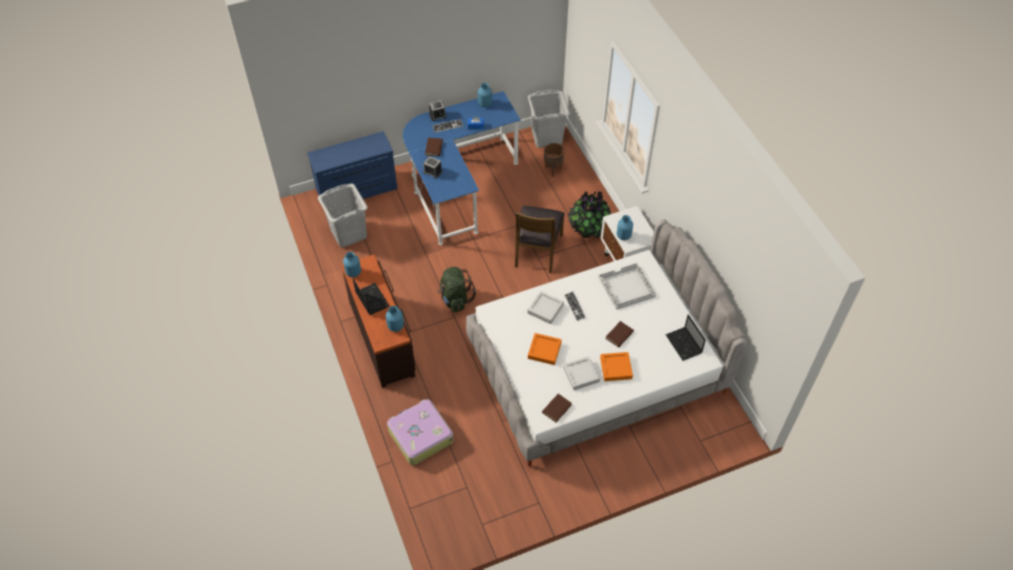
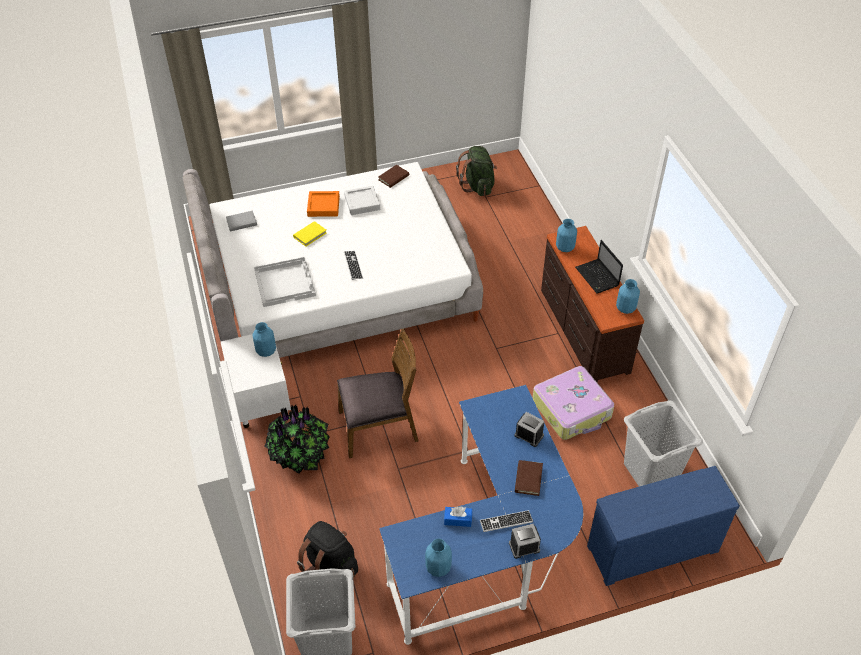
camera: 175 degrees left, 5 degrees down
(420, 436) = (532, 237): suitcase -> suitcase (572, 409)
(455, 299) = (494, 369): green backpack -> green backpack (478, 186)
(537, 250) = (379, 427): brown chair -> brown chair turned 60 degrees clockwise
(544, 350) = (397, 225): orange tray -> none
(545, 309) = (388, 265): grey tray -> none
(553, 170) = (330, 564): brown planter -> black backpack
(619, 335) = (310, 235): brown book -> yellow book
(684, 345) = (241, 222): laptop -> grey book

